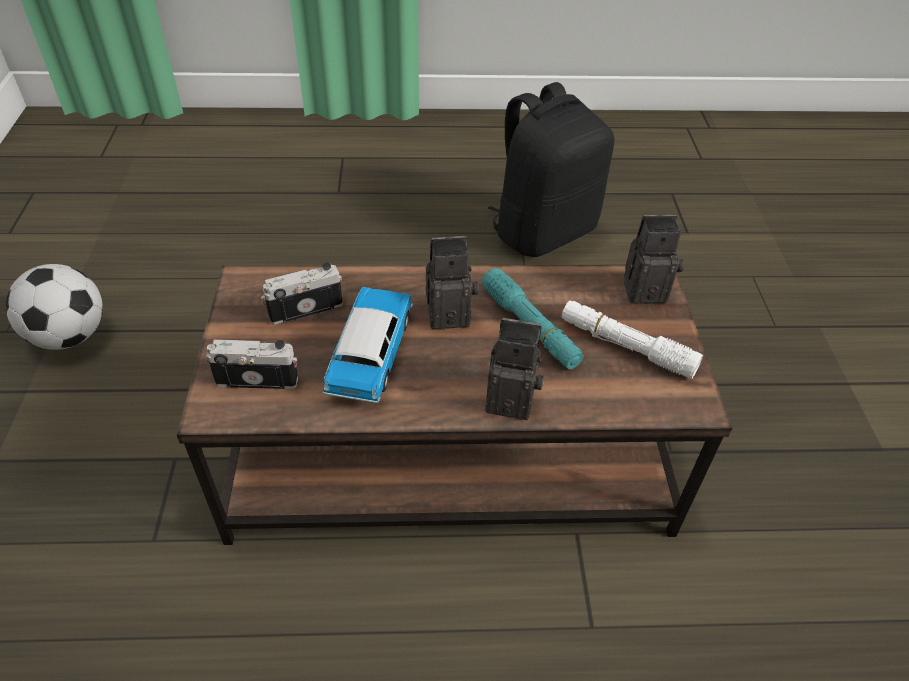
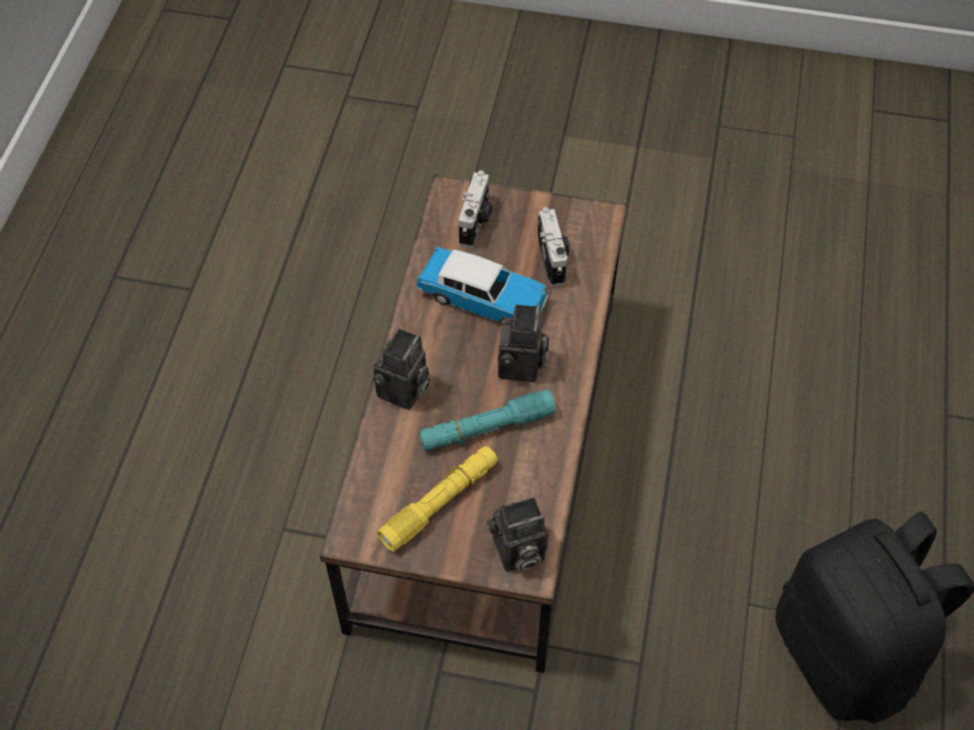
camera: 105 degrees right, 10 degrees up
(70, 336) = (704, 169): football -> none
(626, 346) = (440, 503): white flashlight -> yellow flashlight
(646, 289) = (517, 553): camera -> camera turned 60 degrees clockwise

